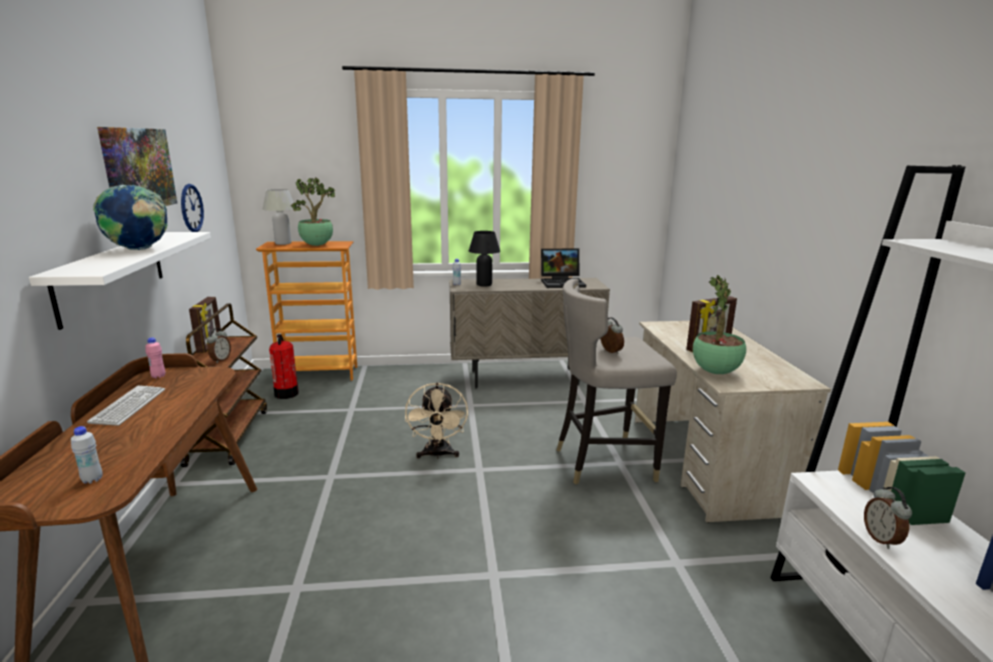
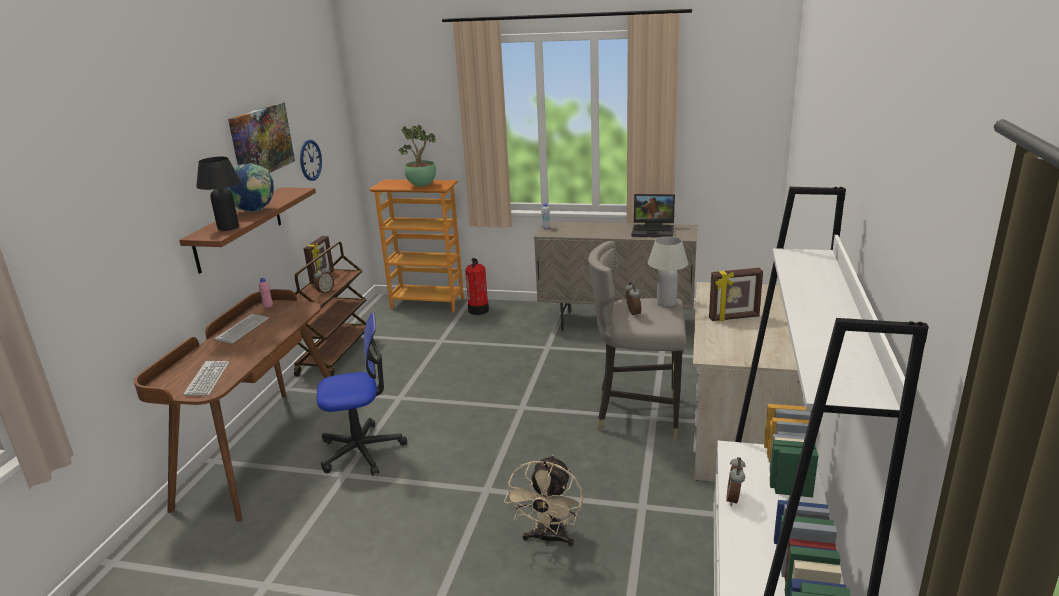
camera: 20 degrees right, 5 degrees up
(92, 480) = (207, 379): white bottle -> keyboard
(112, 275) = (239, 229): white shelf -> brown shelf
(283, 243) = (395, 182): white table lamp -> white table lamp (666, 303)
(287, 393) = (393, 320): fire extinguisher -> fire extinguisher (478, 310)
(308, 550) = (362, 451): none -> office chair
(437, 455) = (493, 390): beige fan -> beige fan (548, 539)
(484, 284) = (572, 229): black table lamp -> black table lamp (228, 227)
(715, 373) = (711, 344): potted plant -> none

